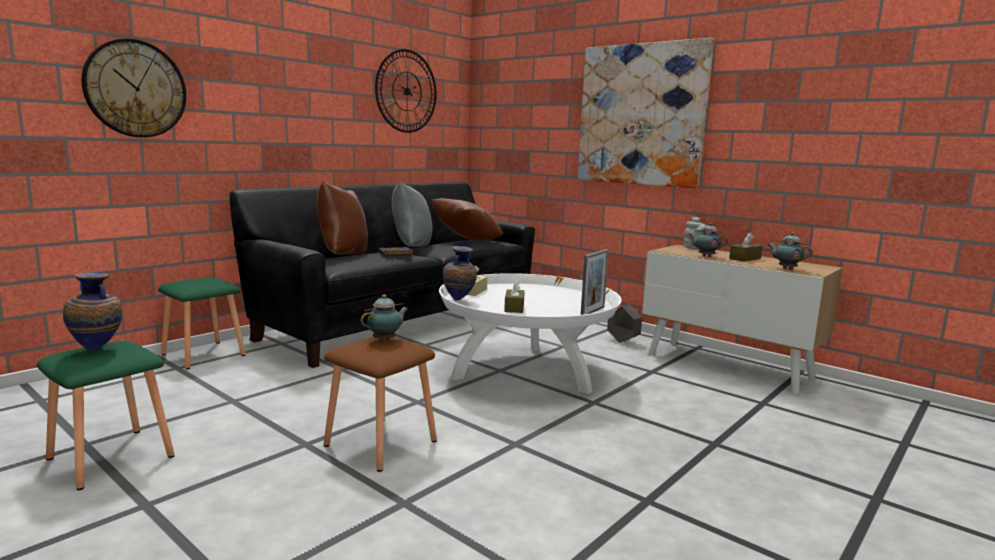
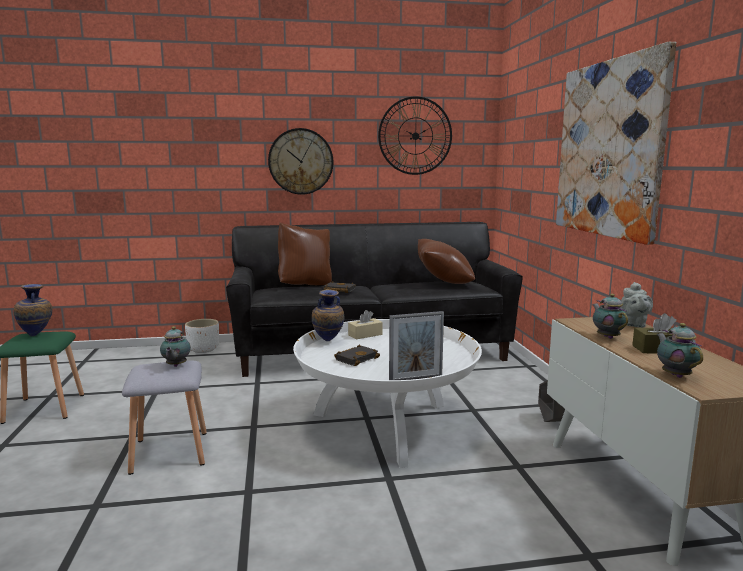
camera: 40 degrees right, 0 degrees up
(135, 89) = (167, 153): wall clock -> wall clock (300, 161)
(204, 354) = (204, 350): green stool -> white planter
(379, 443) = (169, 451): brown stool -> grey stool
(386, 340) = (176, 366): teapot -> teapot turned 90 degrees clockwise
(410, 248) = (385, 284): grey pillow -> none
(514, 308) = (356, 358): brown tissue box -> black book

